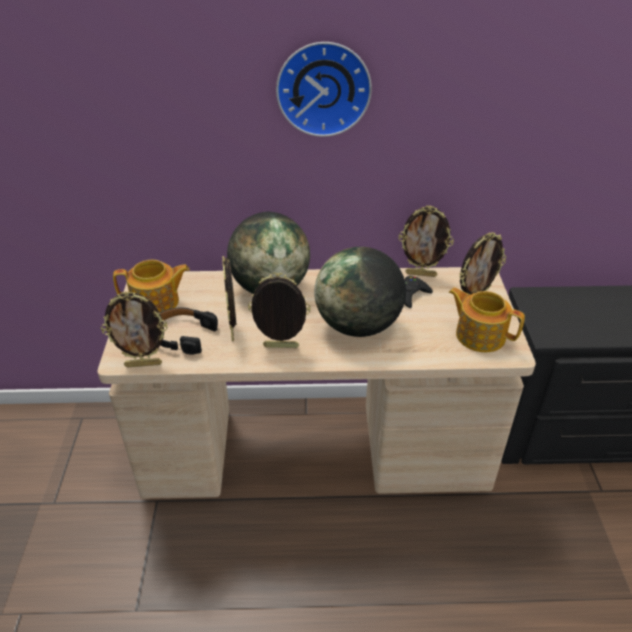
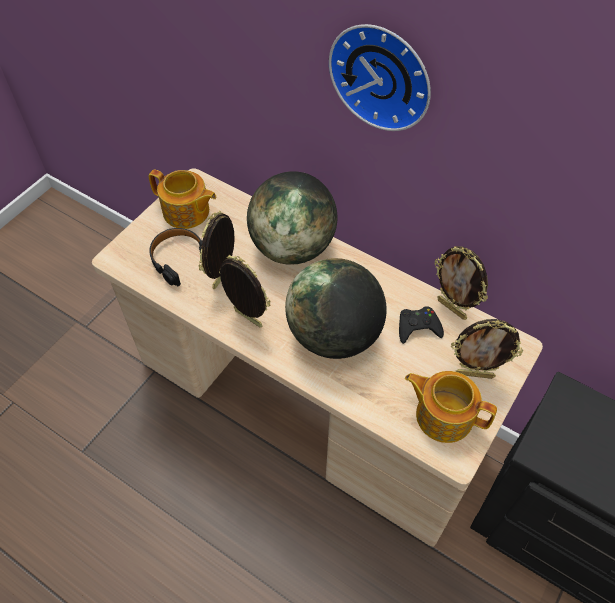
camera: 35 degrees right, 15 degrees up
(144, 364) = (129, 272): picture frame -> none
(479, 335) = (443, 415): teapot -> teapot turned 45 degrees counterclockwise

